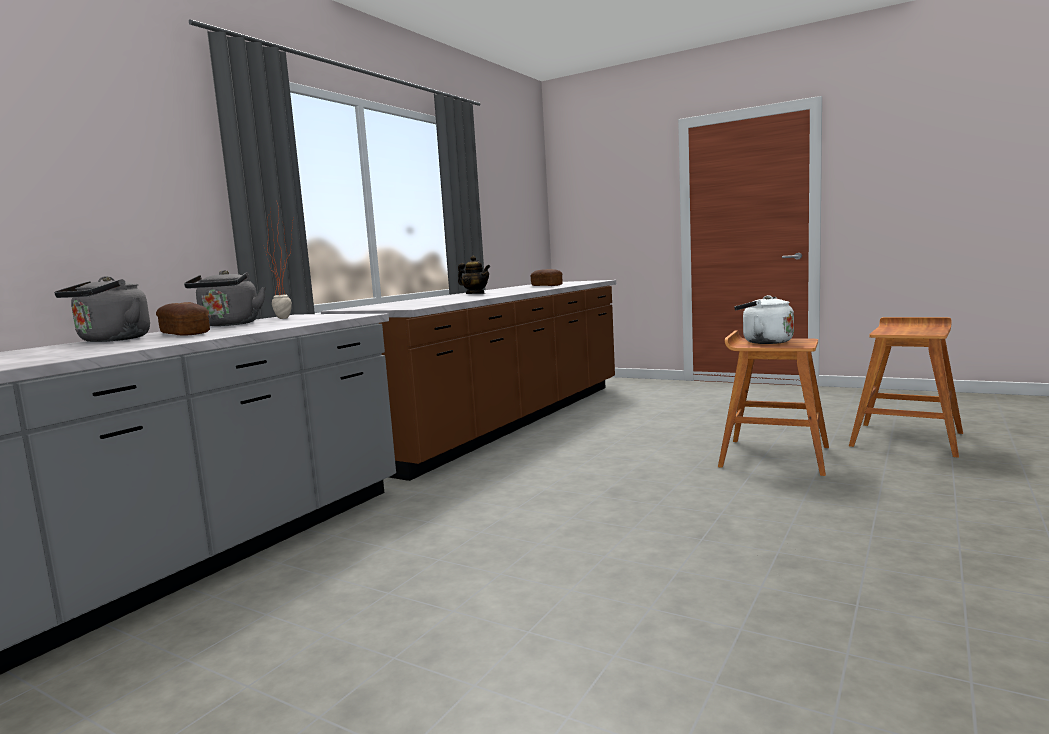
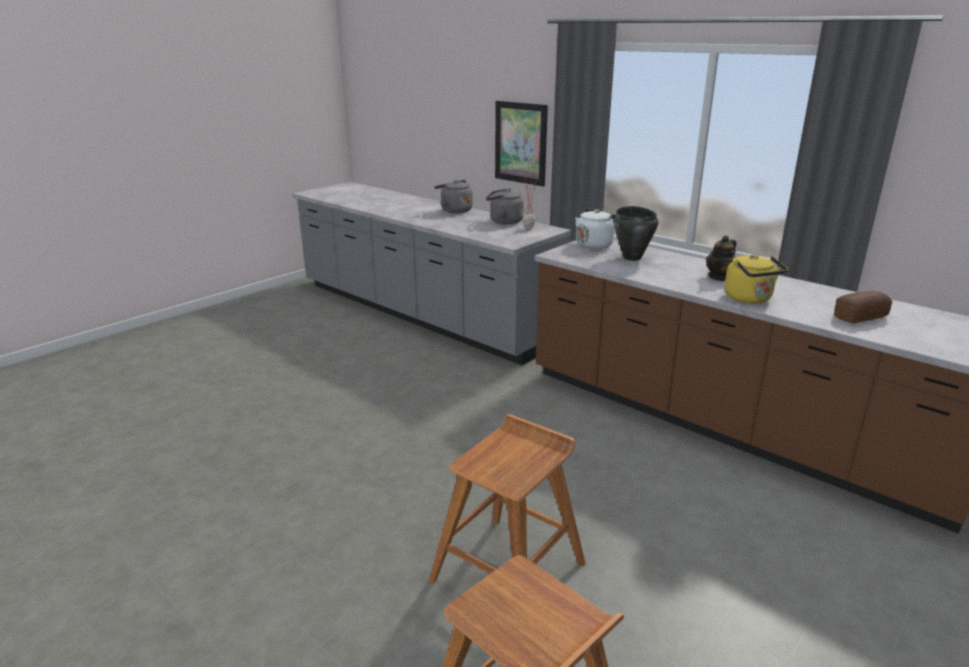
camera: 100 degrees right, 15 degrees up
(139, 211) = (520, 143): none -> picture
(185, 333) = (460, 218): bread -> none
(421, 301) = (632, 257): none -> black cooking pot
(526, 290) = (750, 299): none -> yellow kettle
(764, 342) = (520, 453): white kettle -> white kettle (595, 244)

